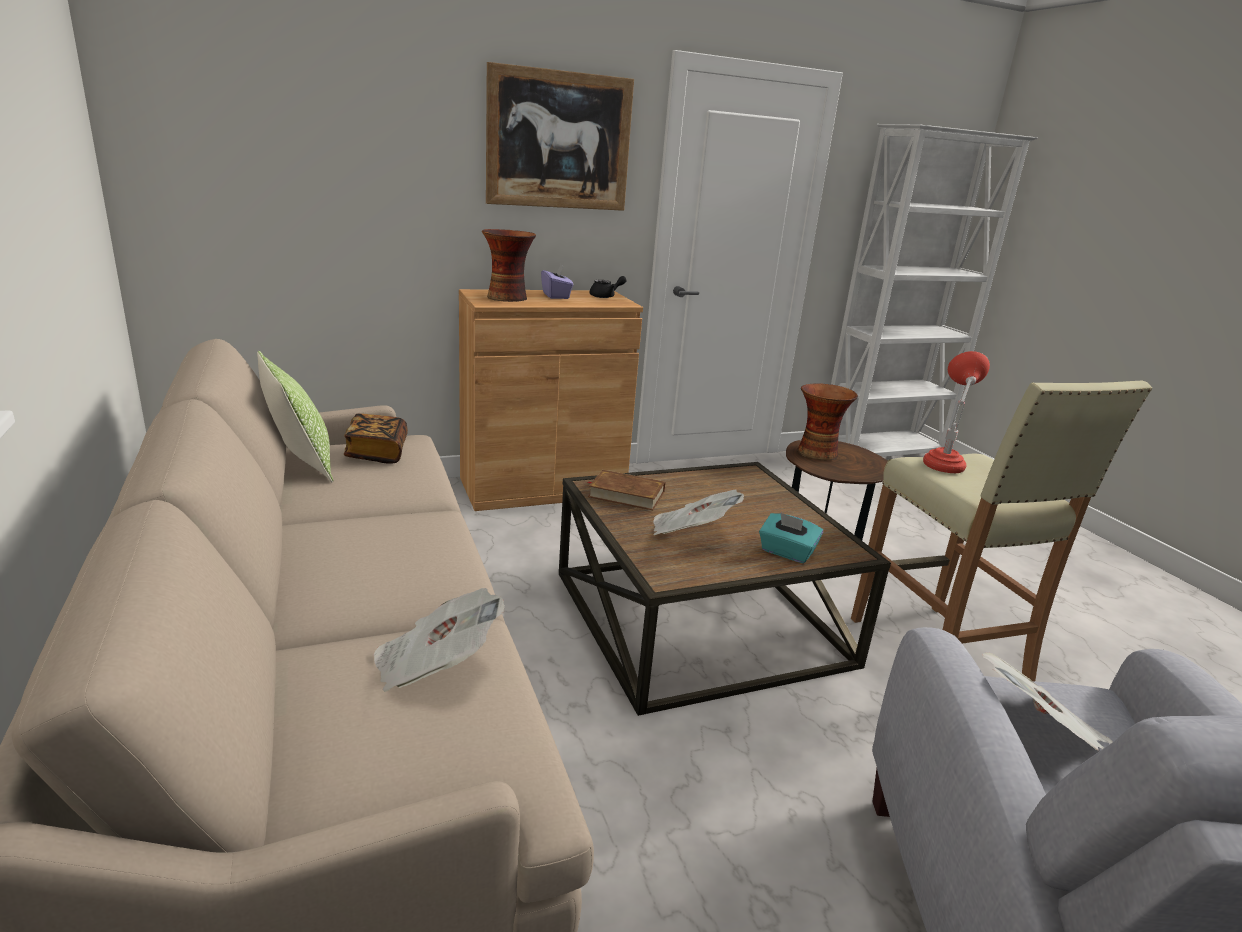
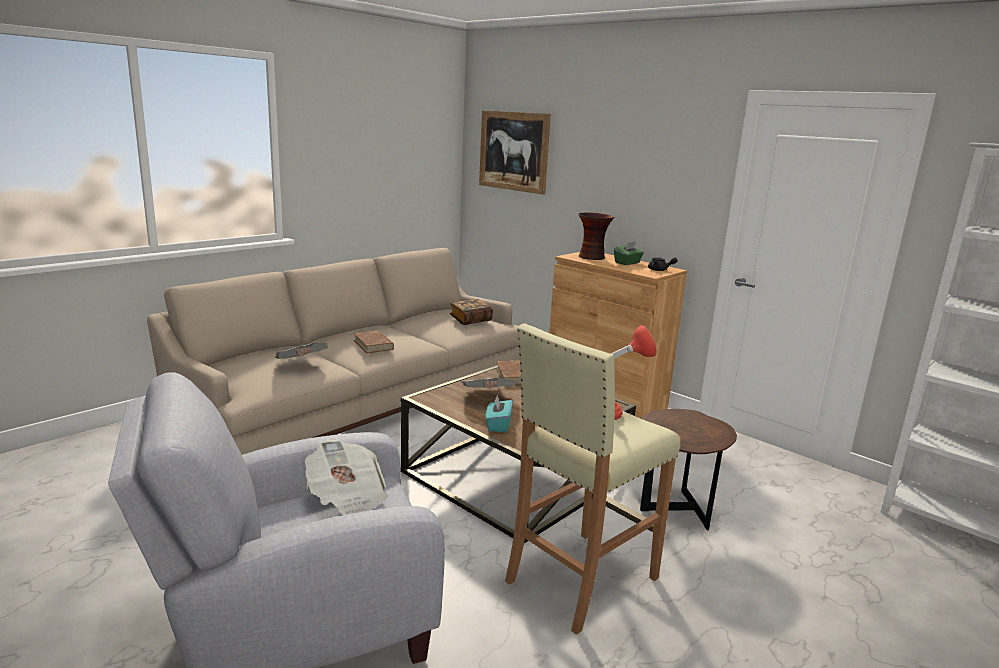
camera: 65 degrees right, 5 degrees down
(300, 463) = (439, 313): pillow -> none
(404, 560) = (373, 345): none -> brown book
(556, 296) = (627, 263): purple tissue box -> green tissue box
(559, 141) = (658, 158): picture -> picture (513, 151)
(816, 452) = (684, 419): vase -> none

